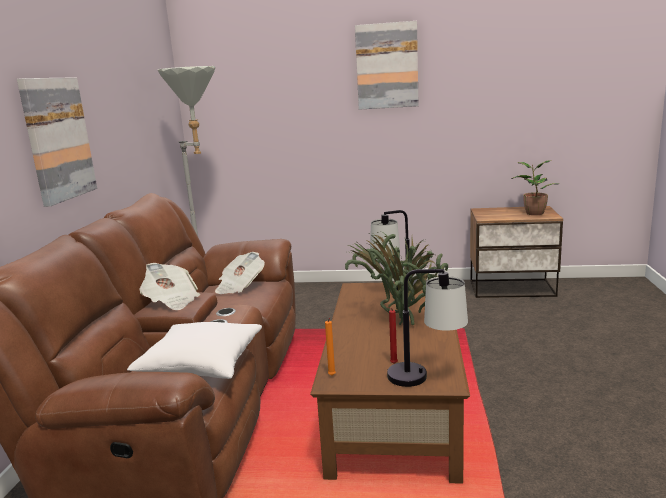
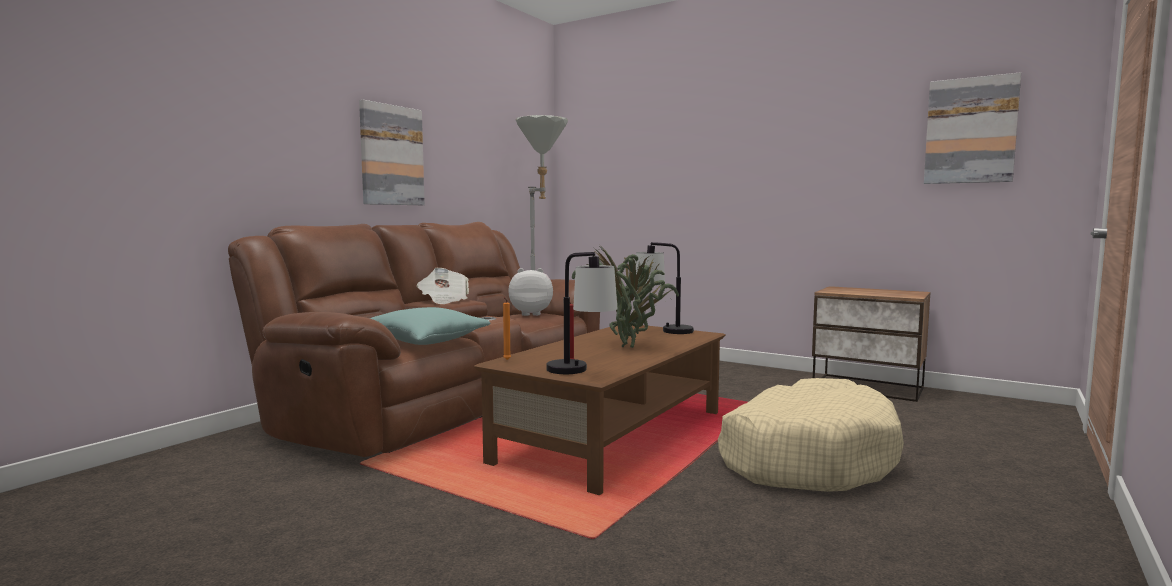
camera: 25 degrees right, 10 degrees down
(201, 364) = (425, 342): white pillow -> turquoise pillow
(240, 286) = (531, 314): newspaper -> plush toy
(387, 66) = (745, 124): picture -> picture (970, 131)
(533, 213) = (895, 293): potted plant -> none
(553, 382) = (806, 457): none -> beige dog bed

